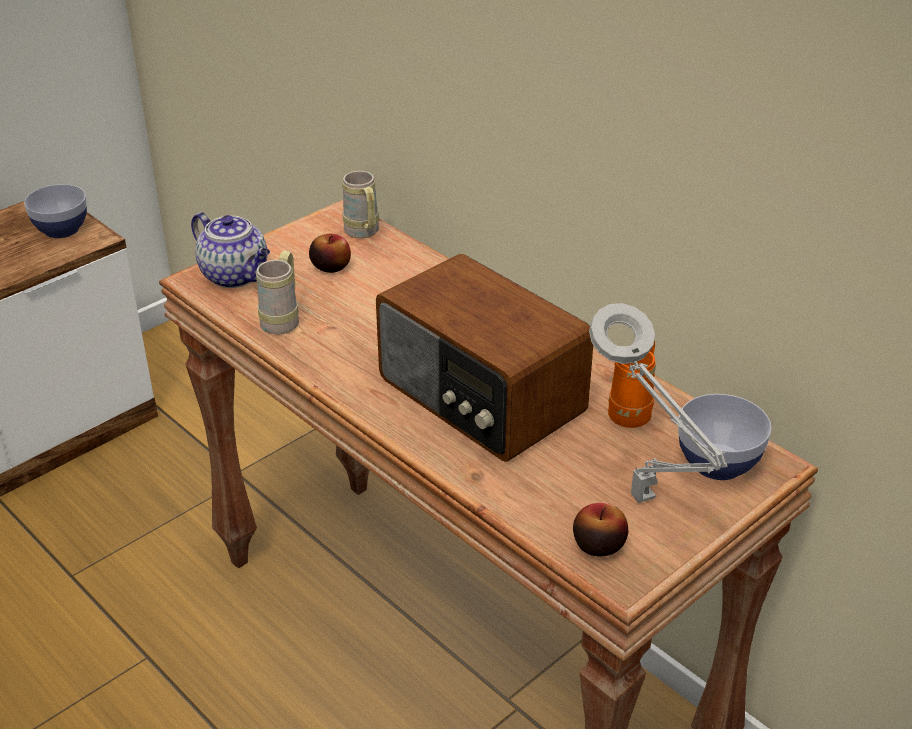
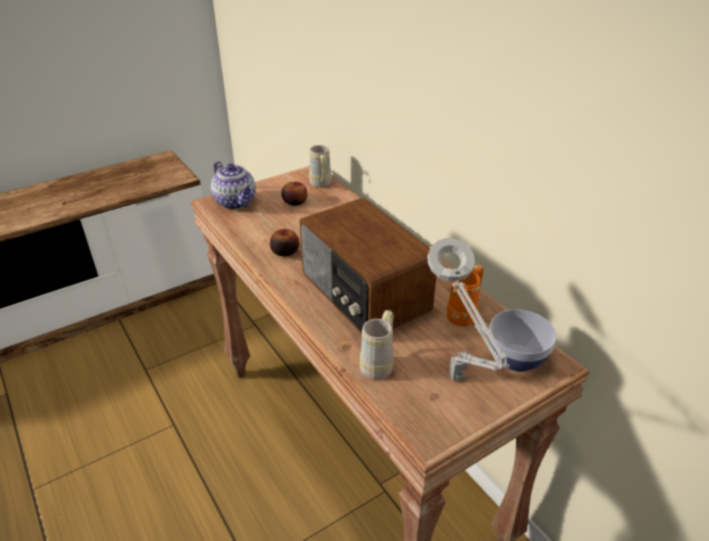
camera: 10 degrees right, 0 degrees up
(61, 229) = (167, 171): bowl -> none
(283, 319) = (255, 231): beige mug -> beige mug (379, 363)
(598, 545) = (417, 408): apple -> apple (285, 252)

